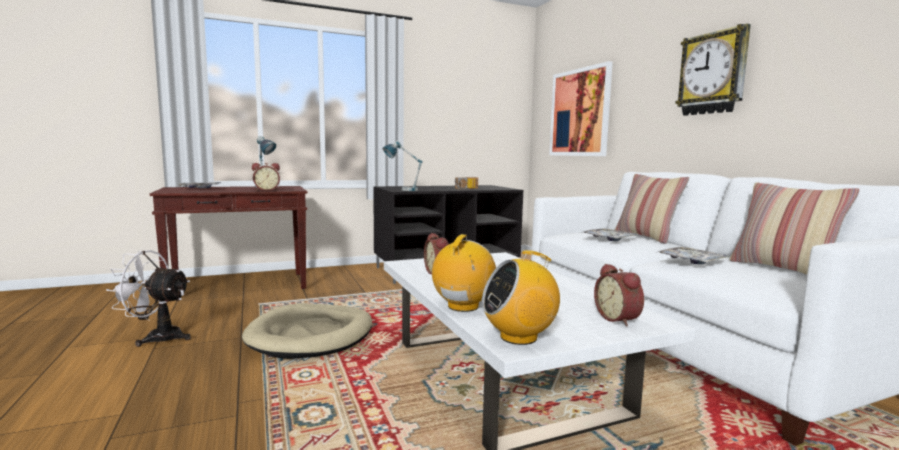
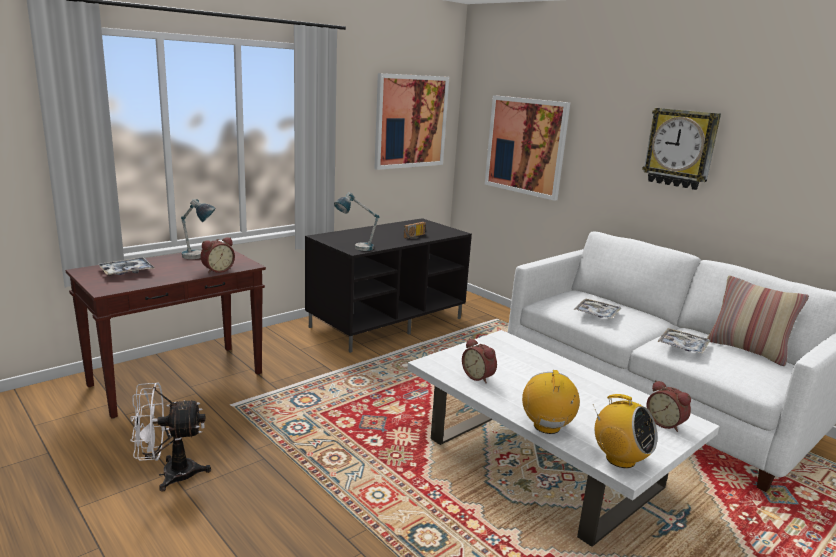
camera: 20 degrees left, 10 degrees up
(311, 335) = (334, 443): beige dog bed -> none
(482, 103) = (411, 121): none -> picture
(519, 337) = (619, 459): radio -> radio turned 105 degrees counterclockwise
(646, 237) = (619, 304): pillow -> none

